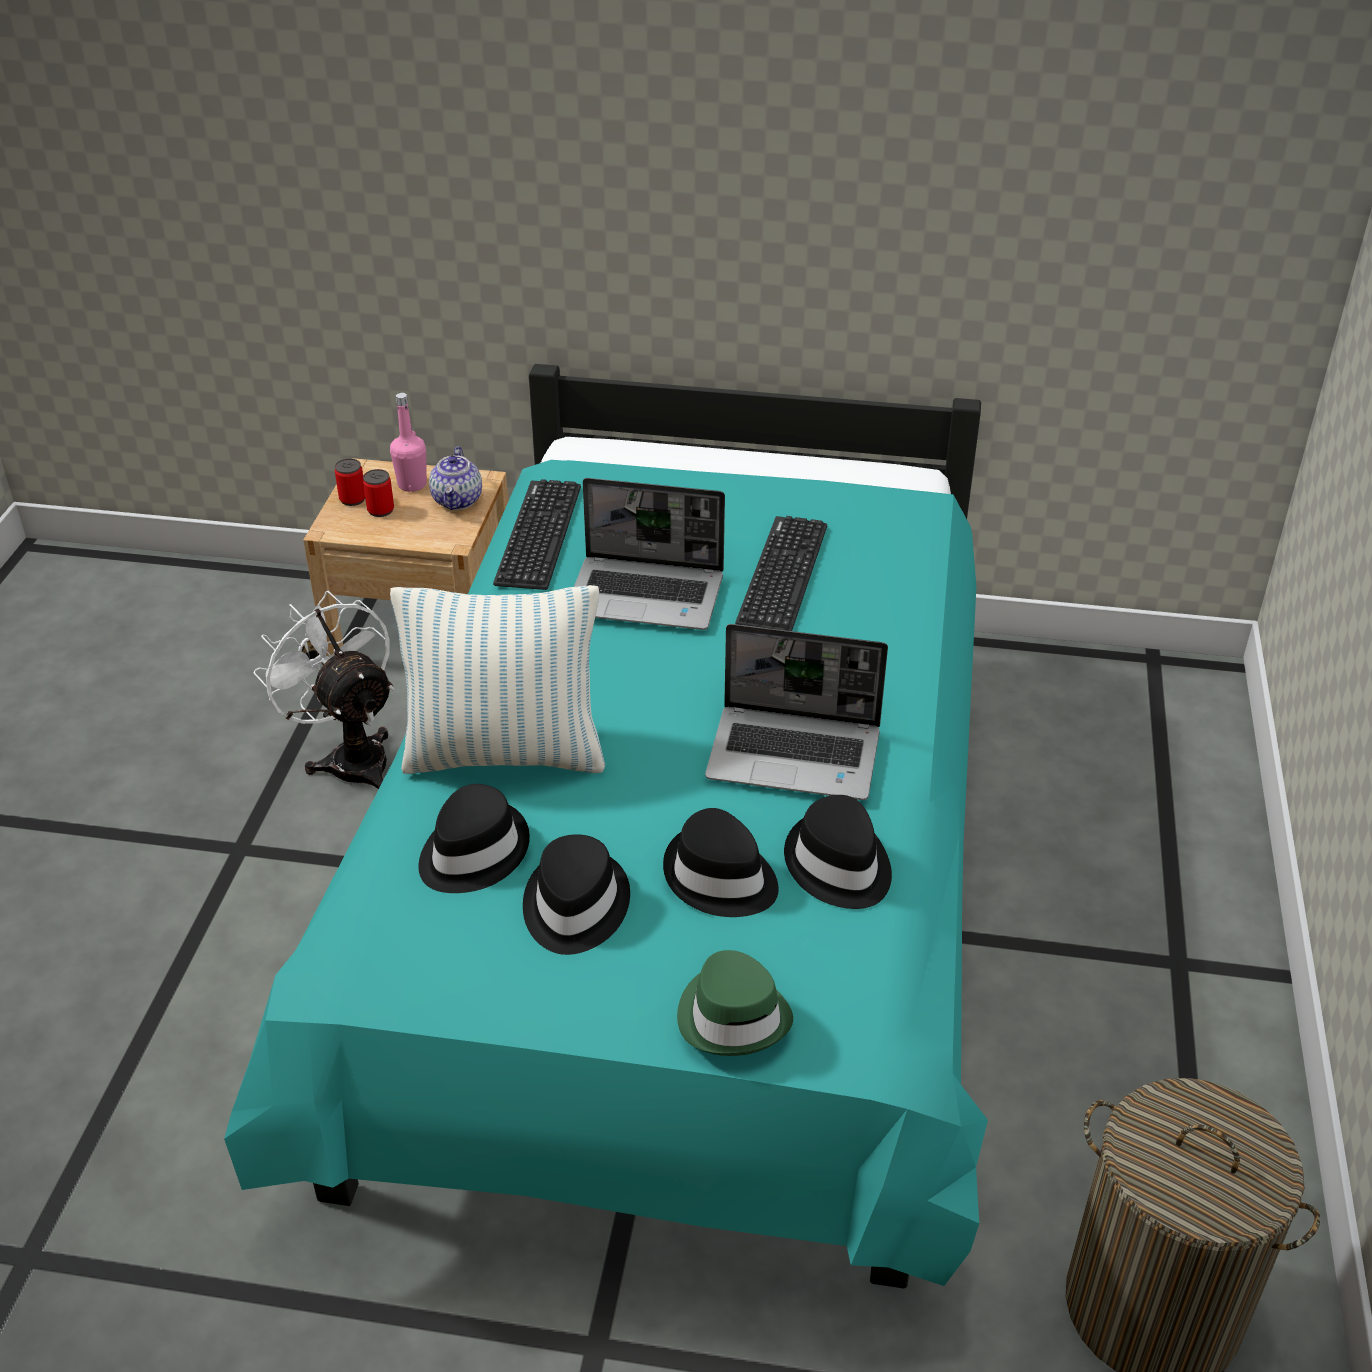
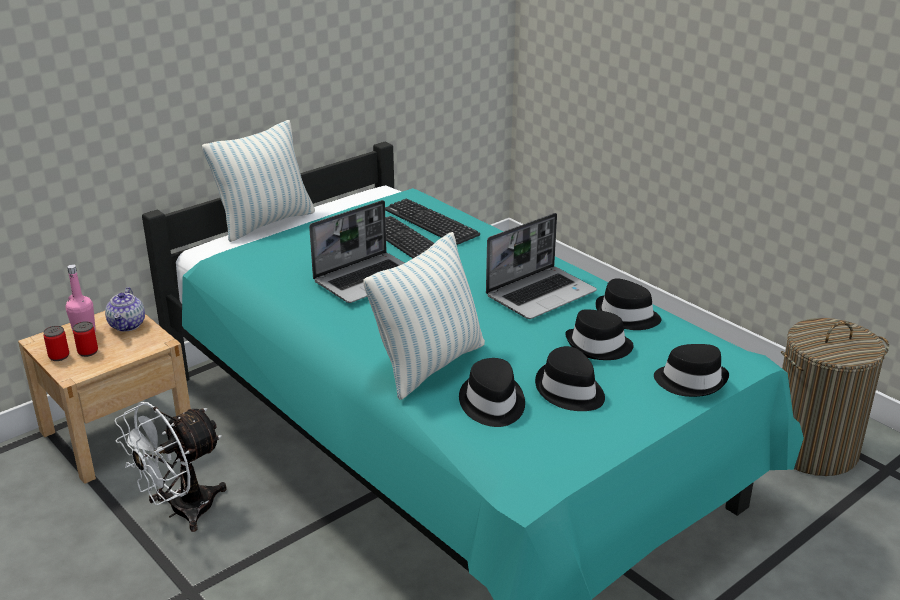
camera: 50 degrees left, 10 degrees down
(351, 757) = (181, 511): white fan -> white fan turned 45 degrees counterclockwise
(458, 500) = (128, 325): teapot -> teapot turned 45 degrees clockwise
(538, 535) = (266, 286): keyboard -> keyboard (431, 222)
(694, 447) = (265, 222): none -> pillow
(734, 1016) = (691, 381): green hat -> black hat

